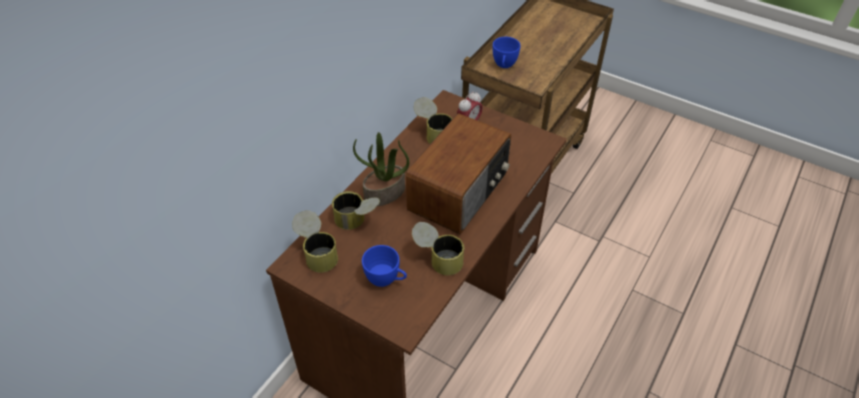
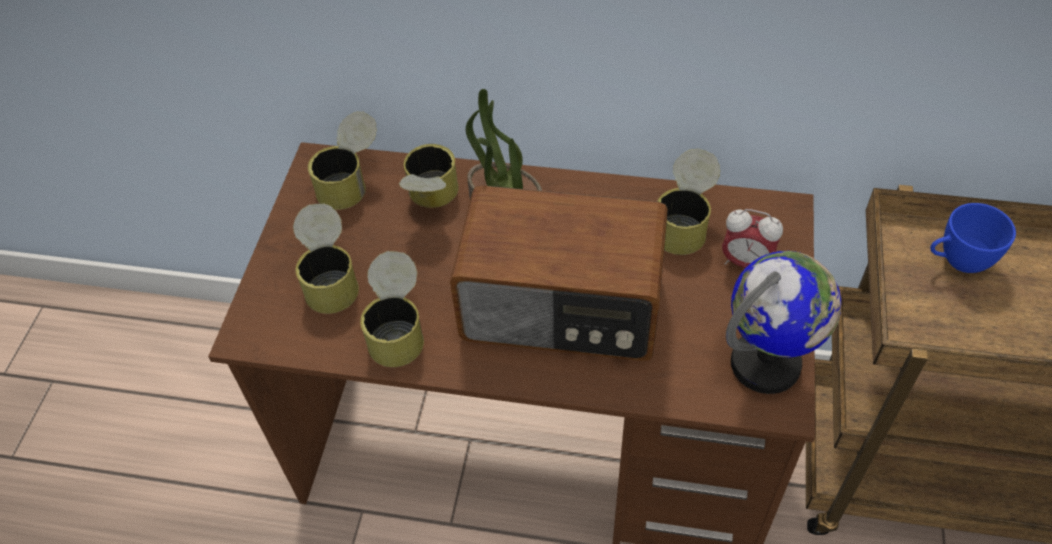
camera: 70 degrees right, 5 degrees up
(386, 280) = (331, 278): blue cup -> can
(525, 138) = (766, 364): none -> globe

